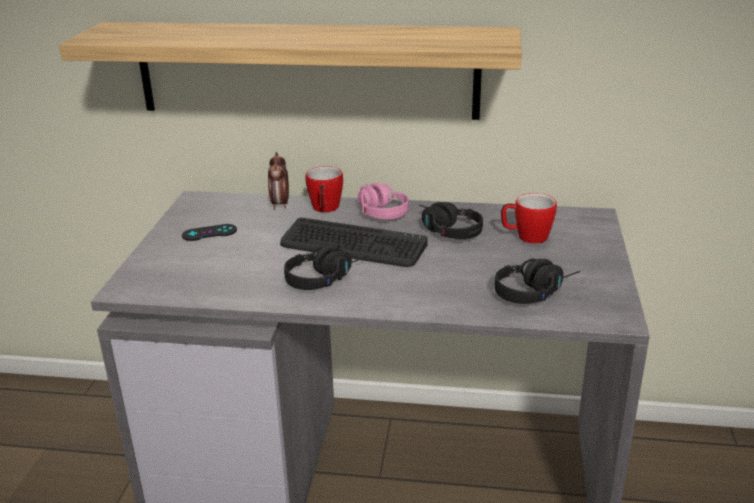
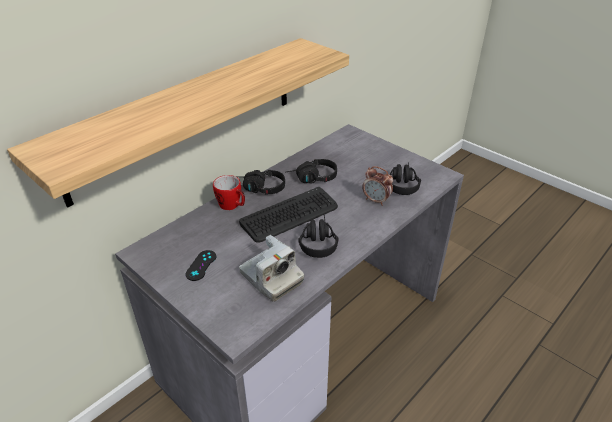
camera: 55 degrees left, 10 degrees up
(229, 275) = (271, 278): none -> camera
(280, 205) = (201, 220): alarm clock -> alarm clock (376, 200)
(377, 210) = (259, 189): pink headphones -> black headphones
(526, 237) = (348, 160): mug -> none

